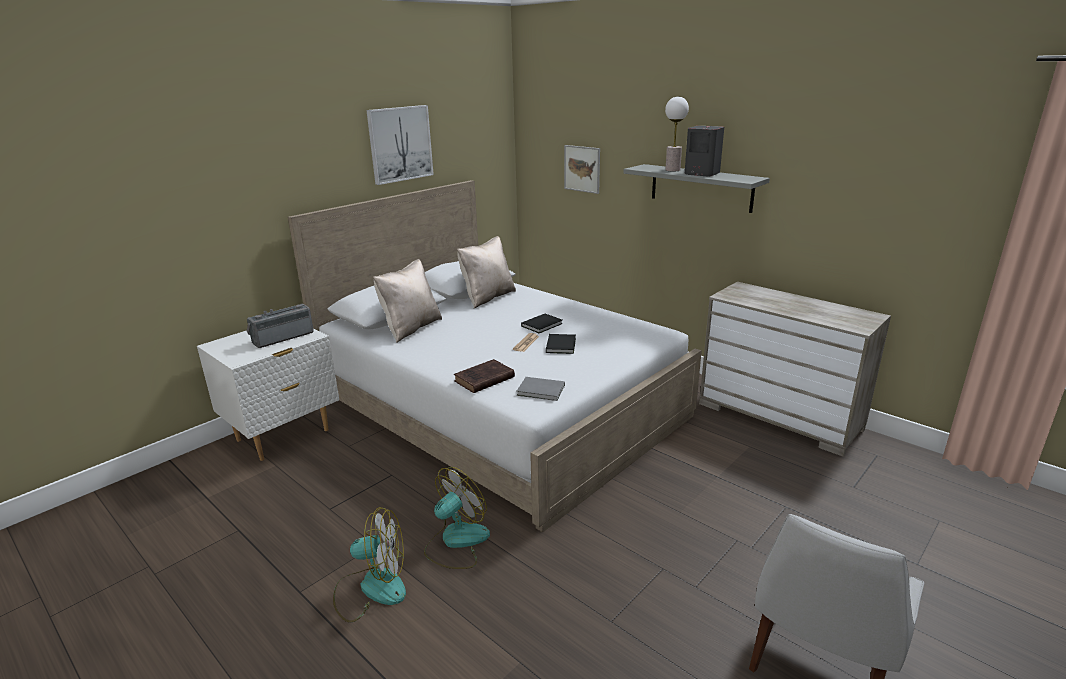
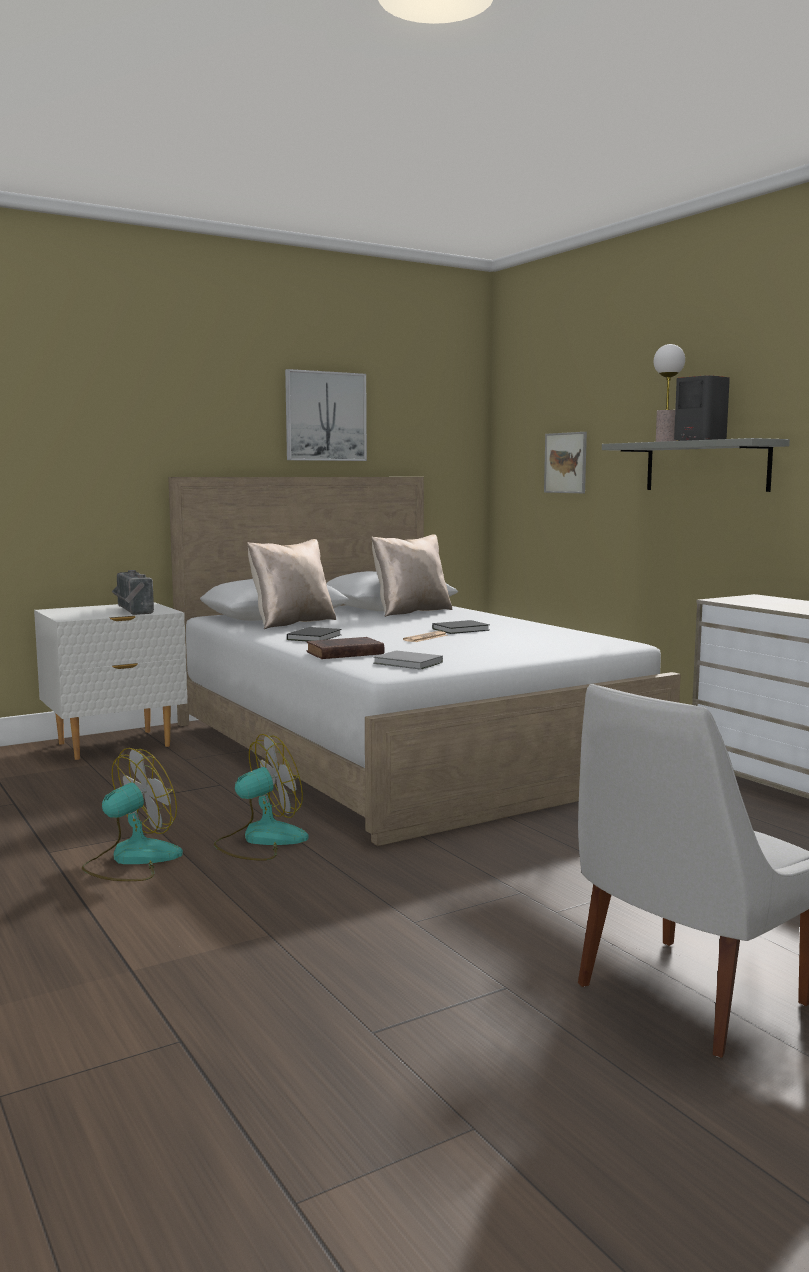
camera: 15 degrees right, 15 degrees down
(282, 337) = (131, 610): radio -> radio turned 90 degrees counterclockwise
(371, 588) = (132, 860): fan -> fan turned 60 degrees counterclockwise
(561, 345) = (471, 641): black book -> black book (316, 637)

